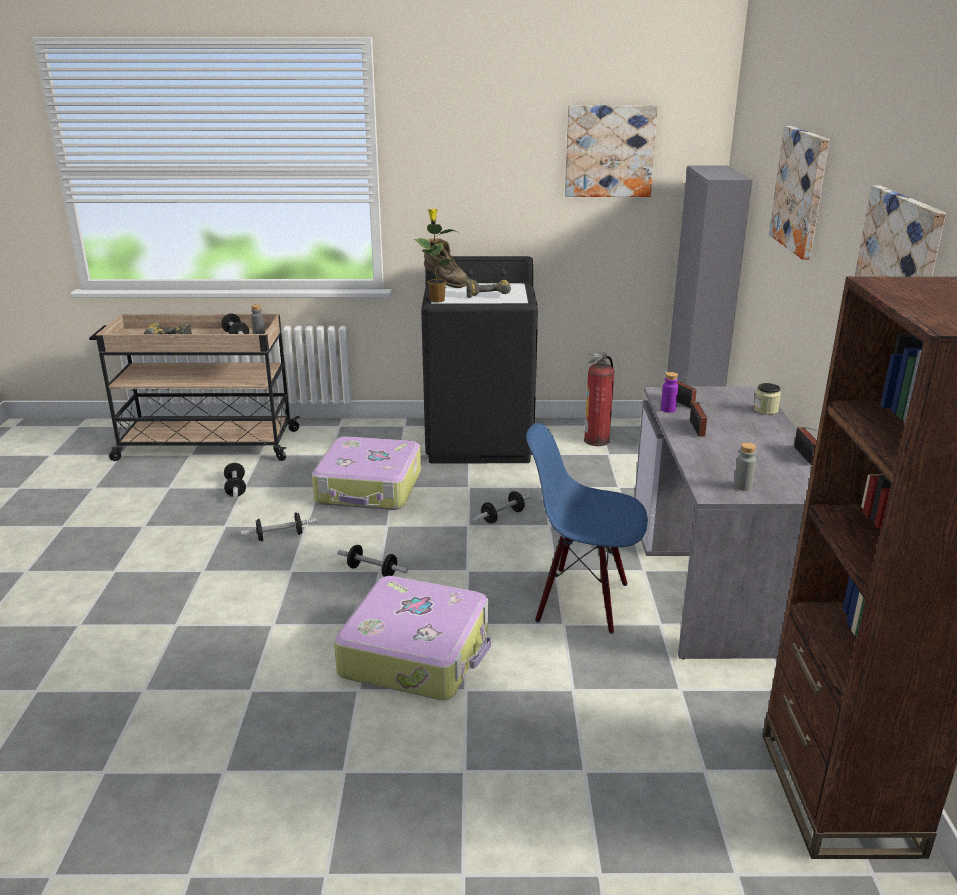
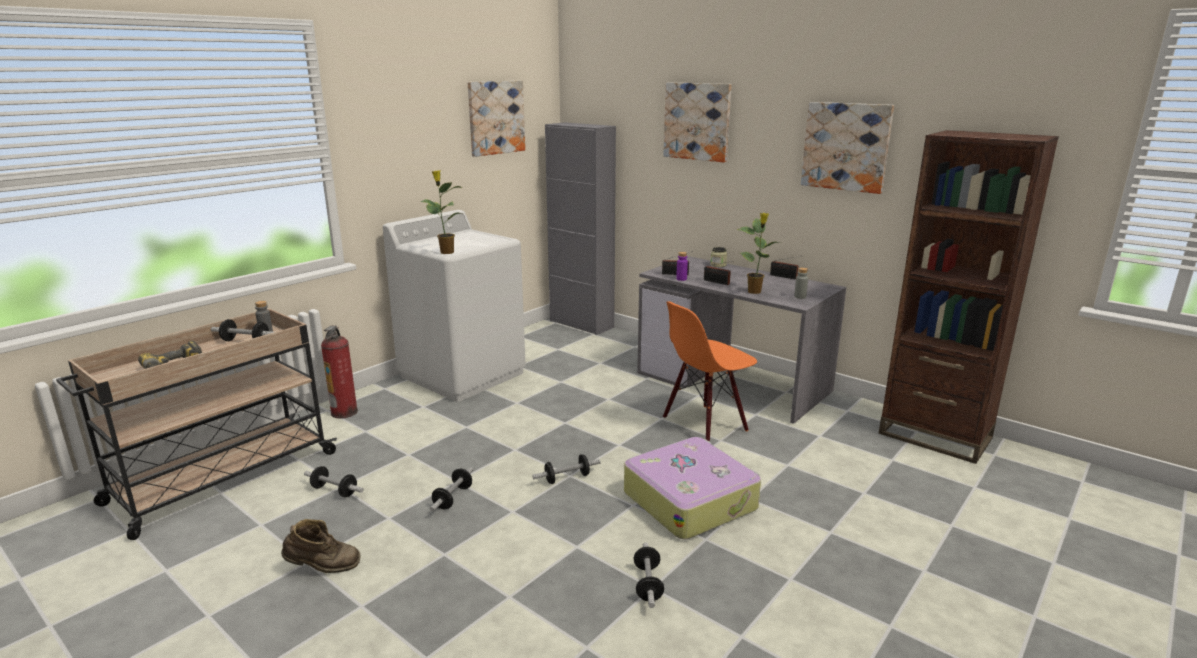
camera: 50 degrees left, 5 degrees down
(369, 488) = (449, 435): suitcase -> none
(445, 283) = (417, 243): brown boot -> brown boot (323, 569)
(480, 441) = (463, 374): black washing machine -> white washing machine
(488, 294) = (469, 241): power drill -> none
(502, 516) = (573, 407): dumbbell -> dumbbell (648, 584)
(582, 601) = (704, 425): blue chair -> orange chair
(596, 440) = (535, 345): fire extinguisher -> fire extinguisher (344, 412)
(705, 457) = (755, 292): none -> potted plant

